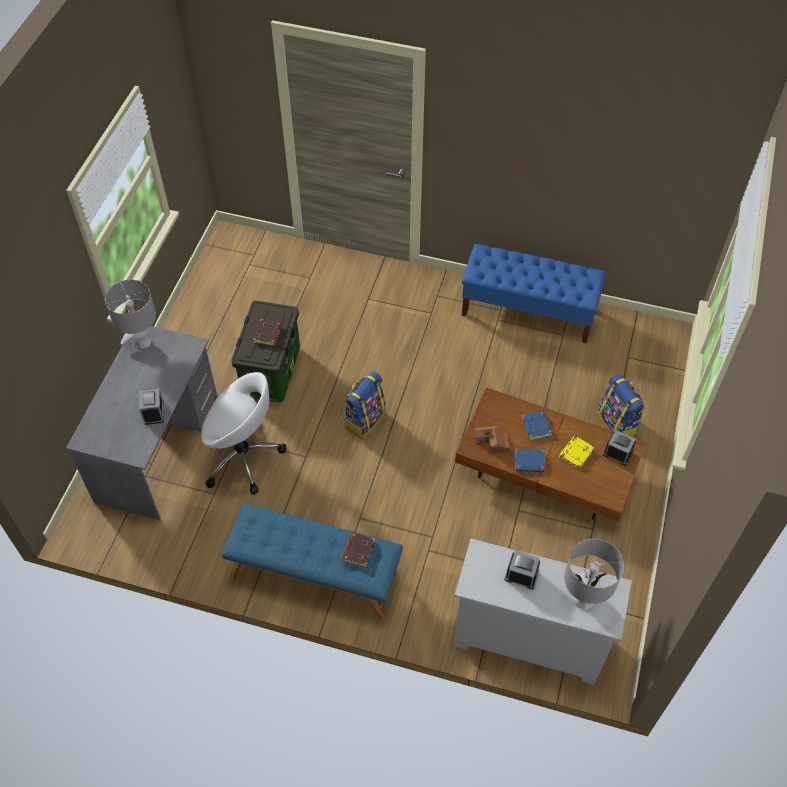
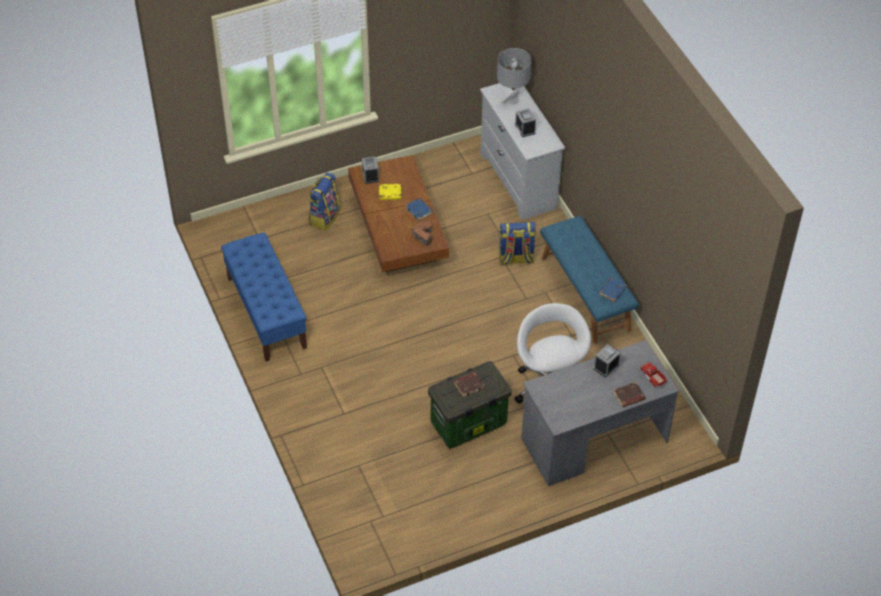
camera: 130 degrees left, 5 degrees down
(102, 439) = (653, 377): none -> toy truck
(142, 342) = (565, 417): grey table lamp -> none
(358, 550) = (568, 240): brown book -> brown book (628, 396)
(364, 420) = (453, 344): backpack -> backpack (515, 258)
(537, 426) = (388, 221): blue book -> blue book (611, 290)

